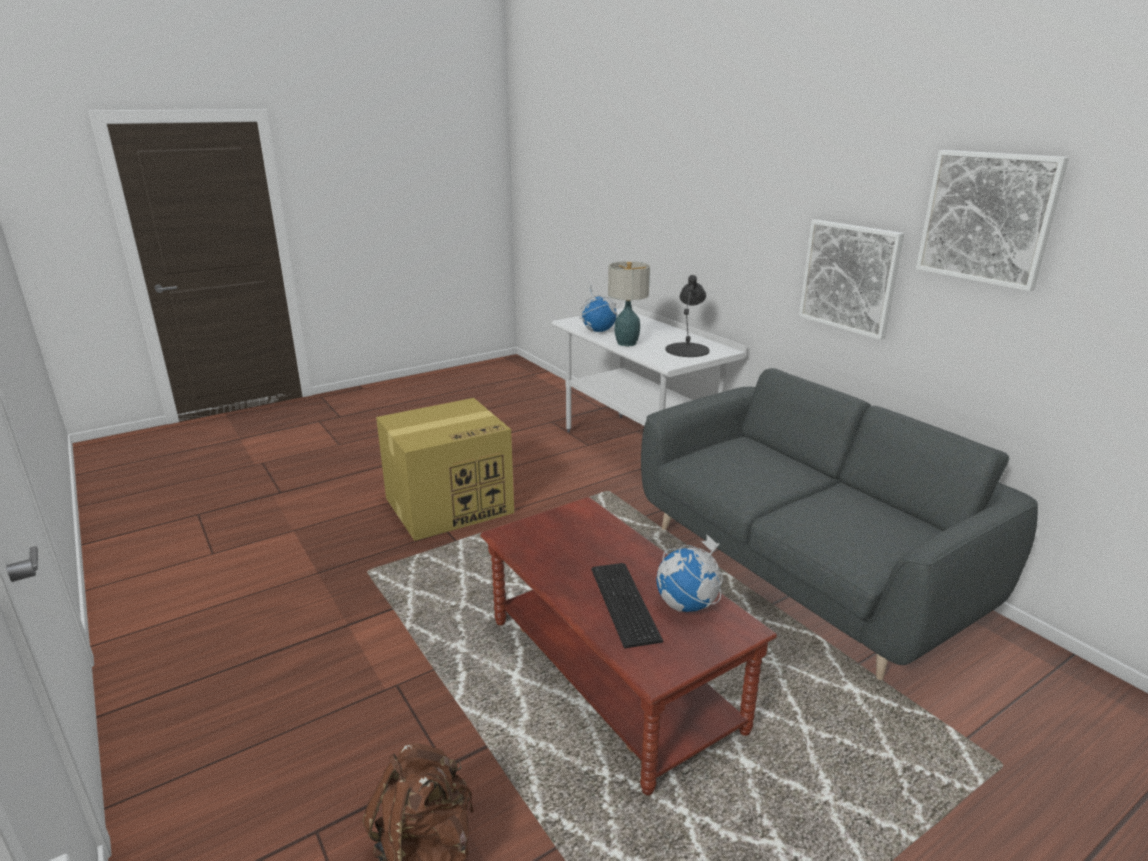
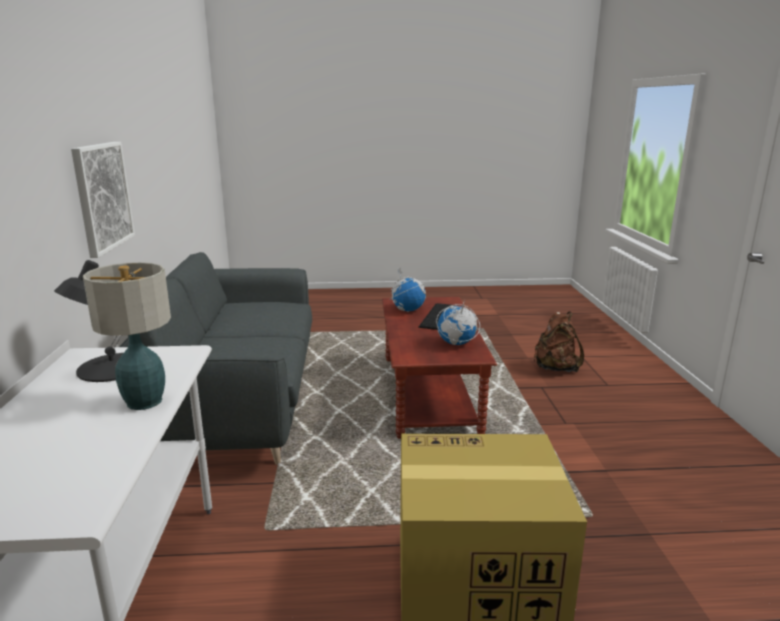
camera: 150 degrees left, 5 degrees down
(598, 331) = (108, 451): globe -> globe (456, 344)
(987, 218) = (134, 118): picture -> none

